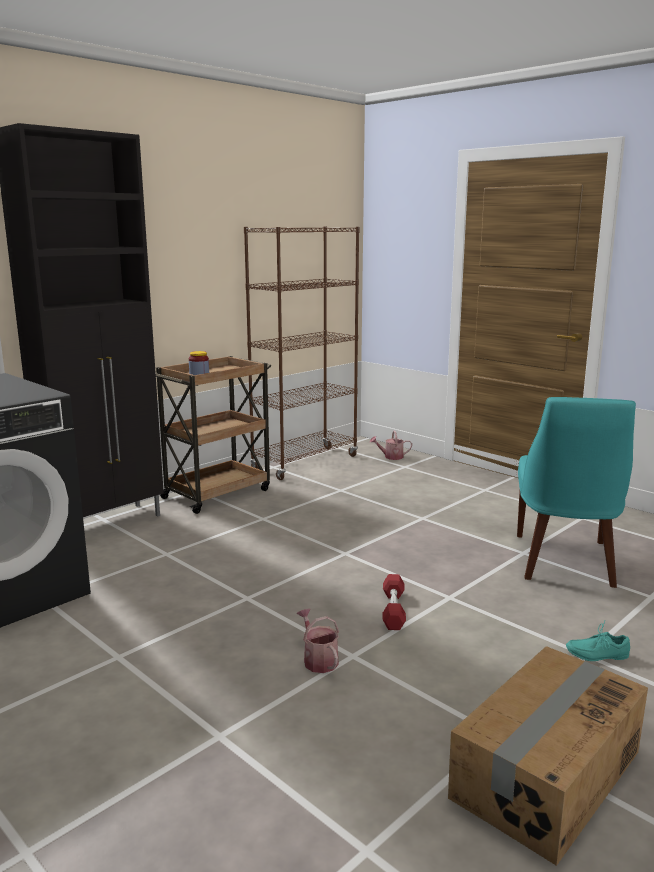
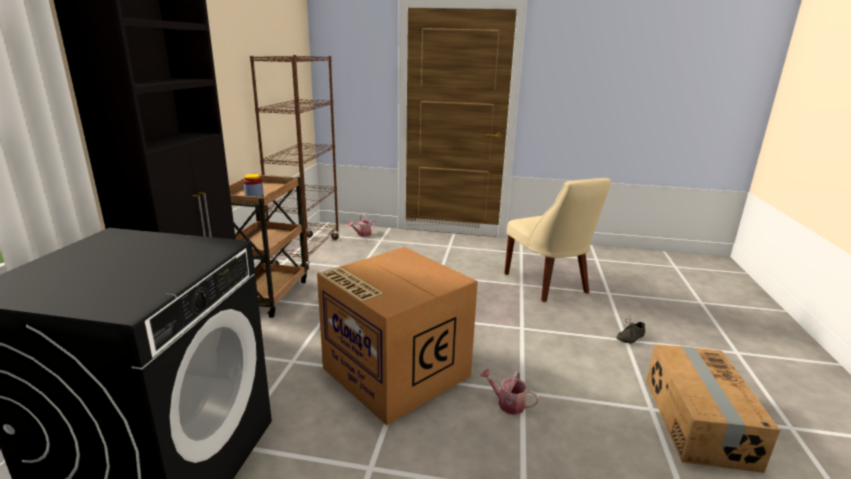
camera: 35 degrees left, 5 degrees up
(243, 591) = (393, 372): none -> cardboard box
(393, 610) = (504, 349): red dumbbell -> none
(564, 562) = (548, 284): turquoise chair -> beige chair
(596, 654) = (629, 337): turquoise shoe -> grey shoe

